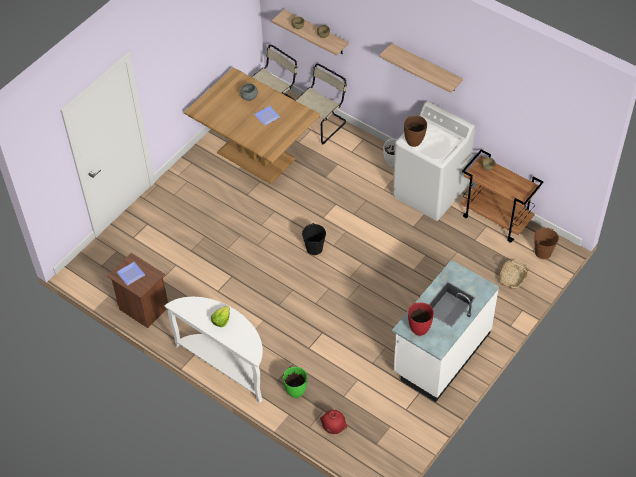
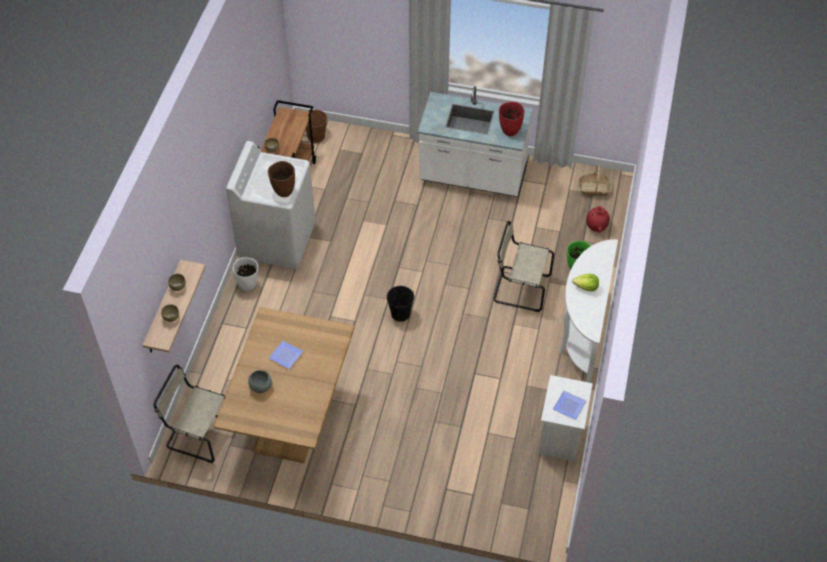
camera: 115 degrees left, 0 degrees up
(143, 309) = (561, 438): brown nightstand -> white nightstand
(321, 123) = (213, 372): beige chair -> beige chair (519, 288)
(426, 68) = (215, 158): shelf -> none
(512, 278) = (358, 150): basket -> basket (594, 189)

